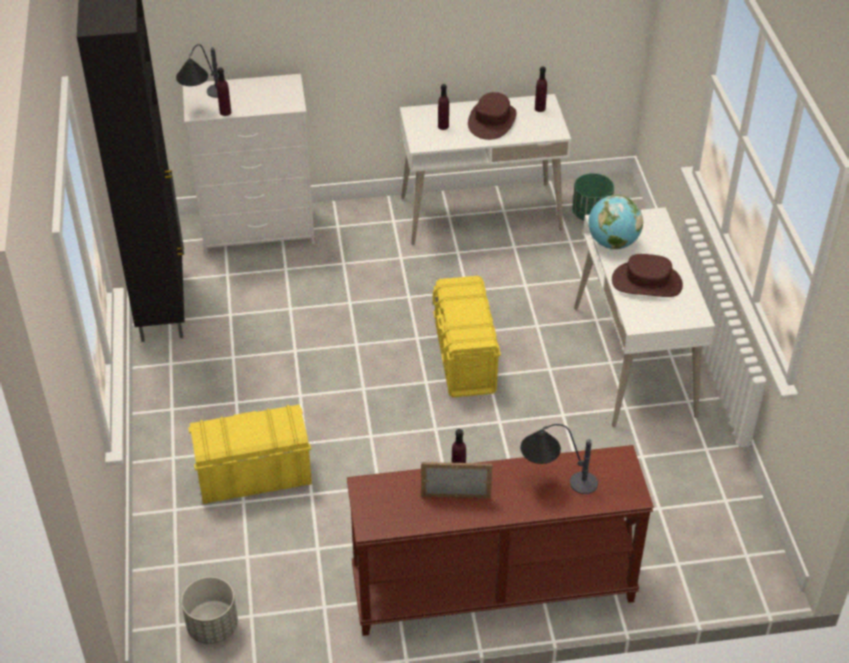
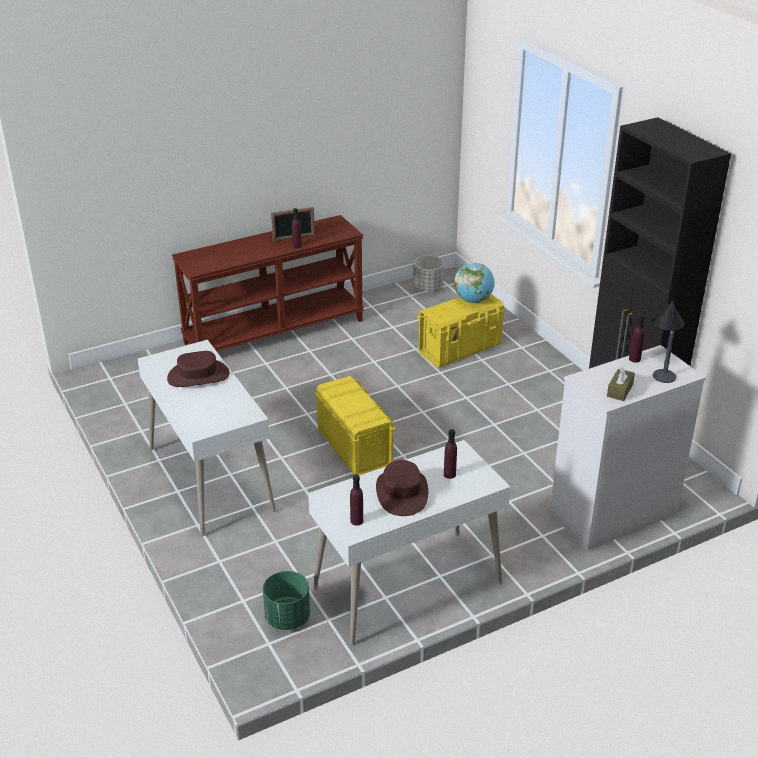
camera: 160 degrees right, 10 degrees down
(270, 87) = (620, 390): none -> brown tissue box
(554, 481) = (236, 253): table lamp -> none
(612, 243) = (235, 400): globe -> globe (473, 300)

